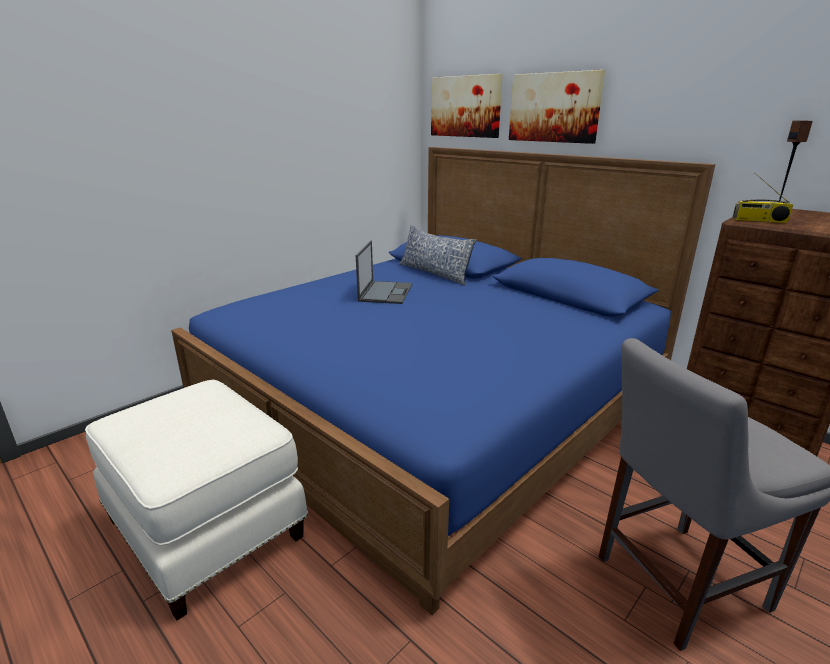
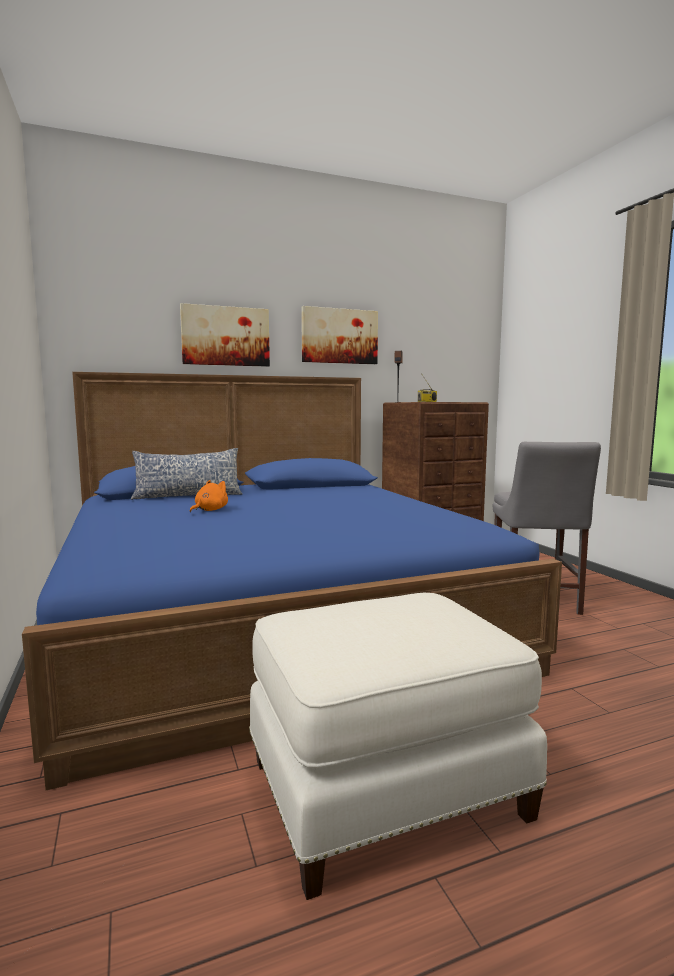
camera: 65 degrees left, 15 degrees down
(385, 292) = (209, 510): laptop -> orange plush toy
(465, 106) = (116, 329): picture -> picture (339, 336)

